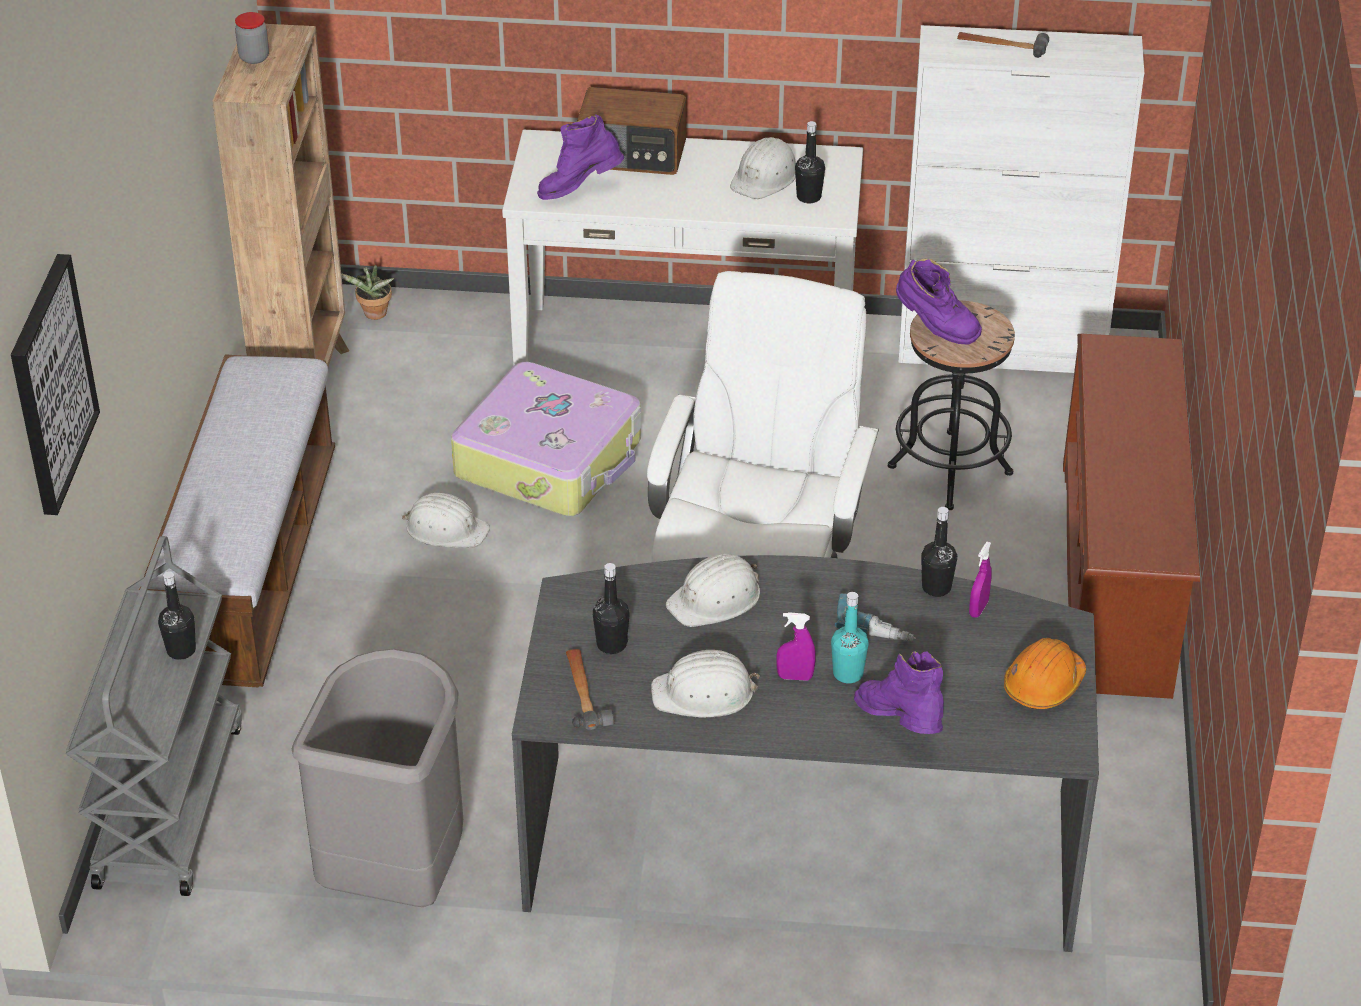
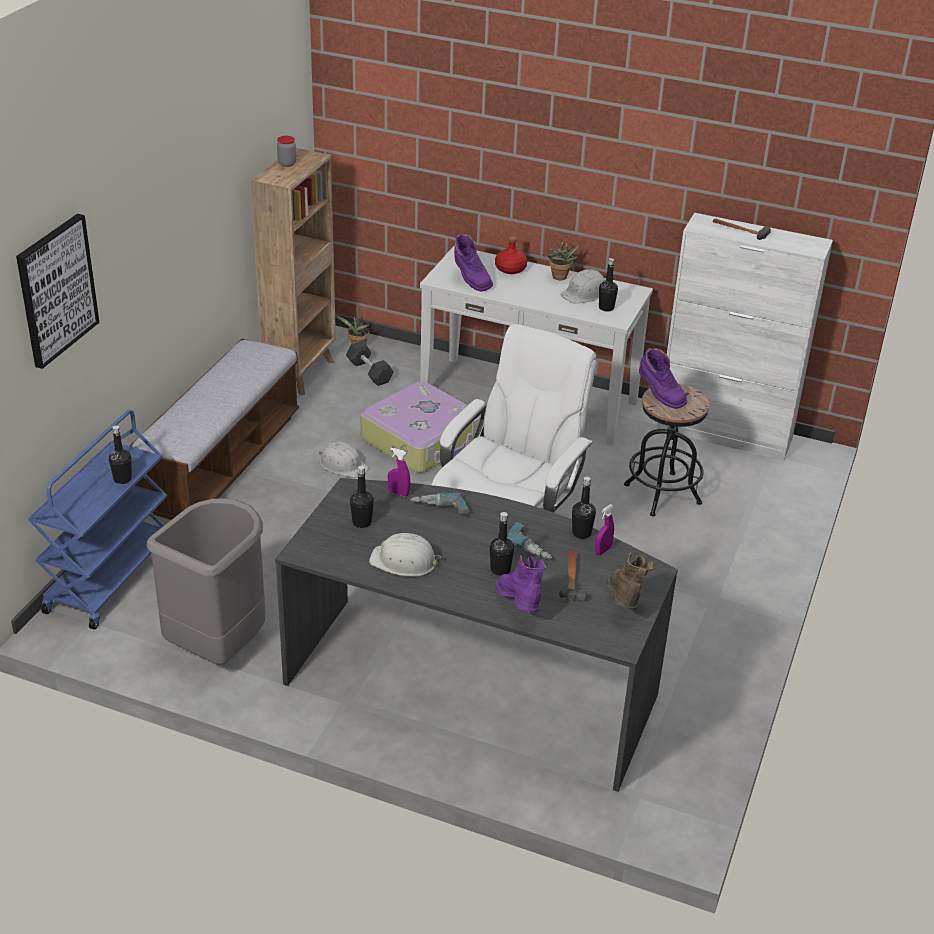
camera: 15 degrees right, 5 degrees down
(168, 803) = (110, 577): grey cart -> blue cart
(414, 356) = (369, 372): none -> grey dumbbell
(579, 189) = (470, 280): purple boot -> purple boot turned 120 degrees counterclockwise
(584, 692) = (331, 545): hammer -> hammer (573, 578)
(632, 155) = (511, 269): radio -> red bottle
(715, 157) = (560, 278): none -> potted plant
(716, 599) = (439, 510): white hard hat -> power drill
(795, 677) = (466, 564): purple spray bottle -> purple spray bottle (398, 493)
(848, 673) = (500, 570): turquoise bottle -> black bottle
(1043, 685) = (624, 603): orange hard hat -> brown boot
(1118, 579) = (744, 577): brown shoe rack -> none

